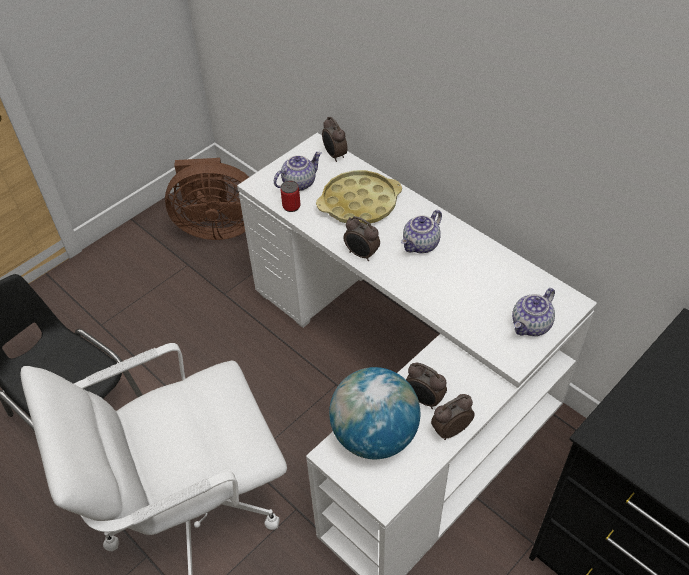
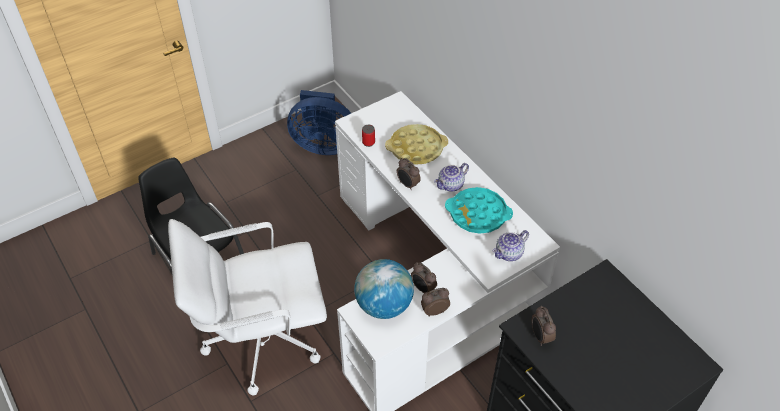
camera: 10 degrees right, 0 degrees up
(217, 227) = (323, 144): brown fan -> blue fan
(299, 182) = (378, 126): teapot -> none
(334, 155) = (408, 110): alarm clock -> alarm clock (540, 337)
(470, 278) = (478, 214): none -> turquoise tray

